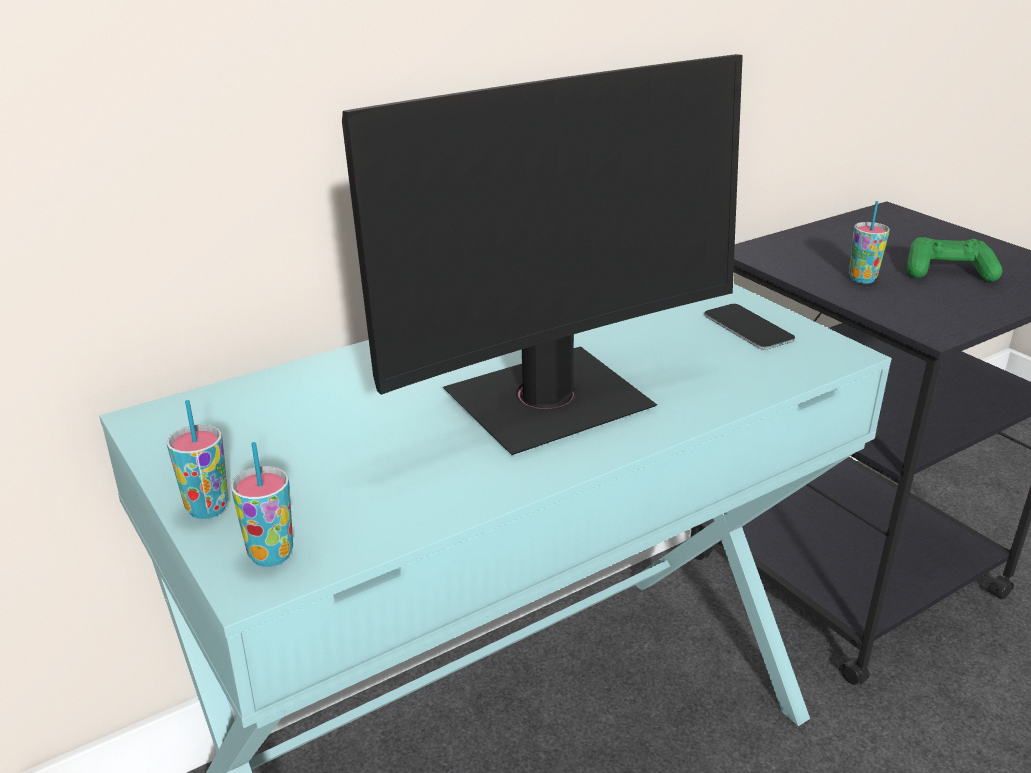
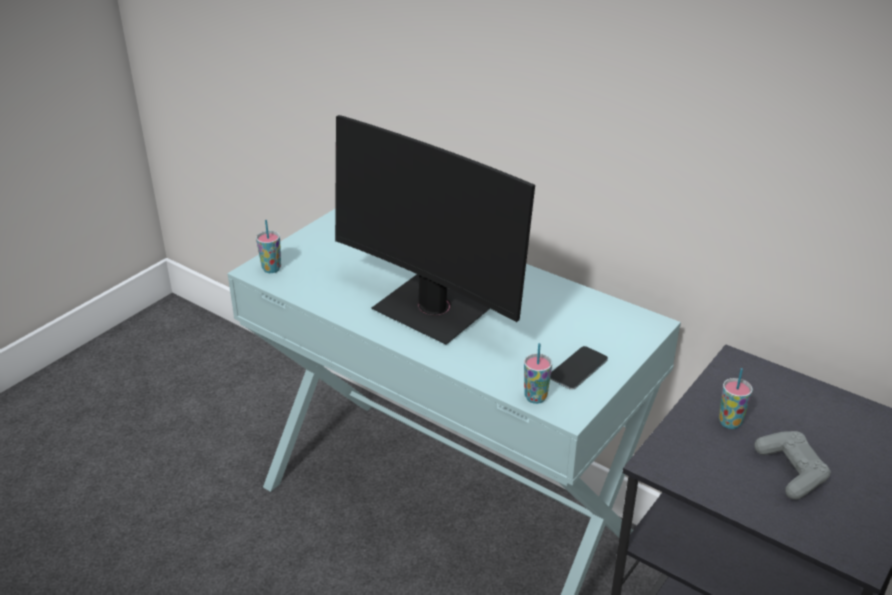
camera: 70 degrees right, 5 degrees up
(207, 508) = (296, 245): cup -> cup (535, 397)
(948, 272) = (791, 471): green game controller -> grey game controller

